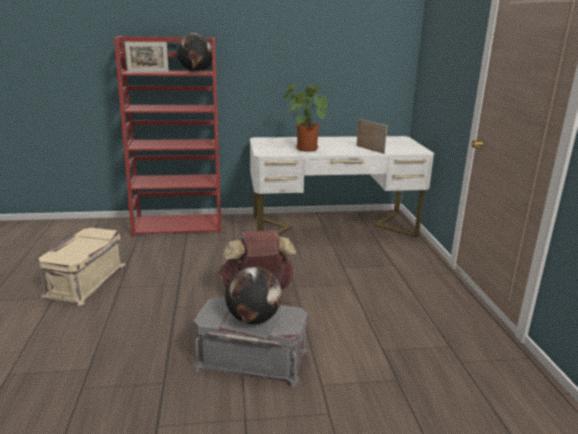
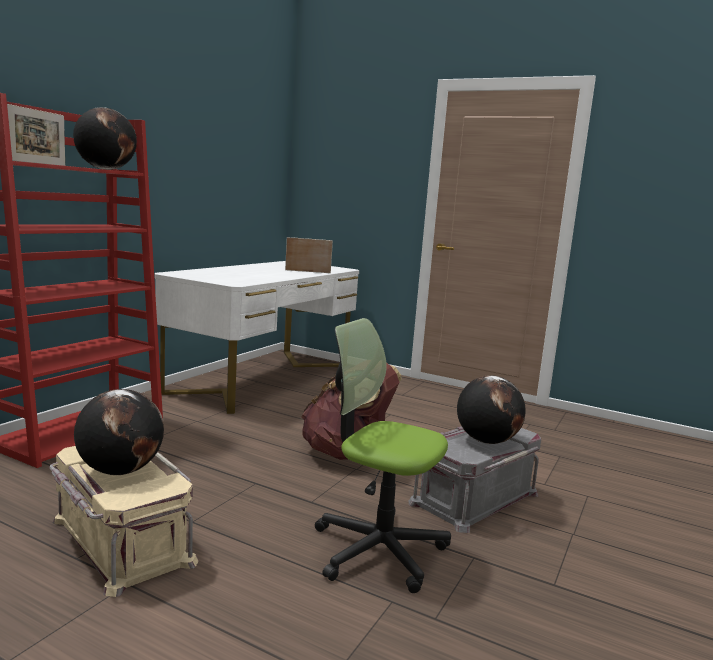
camera: 55 degrees left, 10 degrees down
(80, 245) = (120, 471): none -> globe
(140, 346) = (378, 549): none -> office chair
(304, 148) = (253, 276): potted plant -> none

